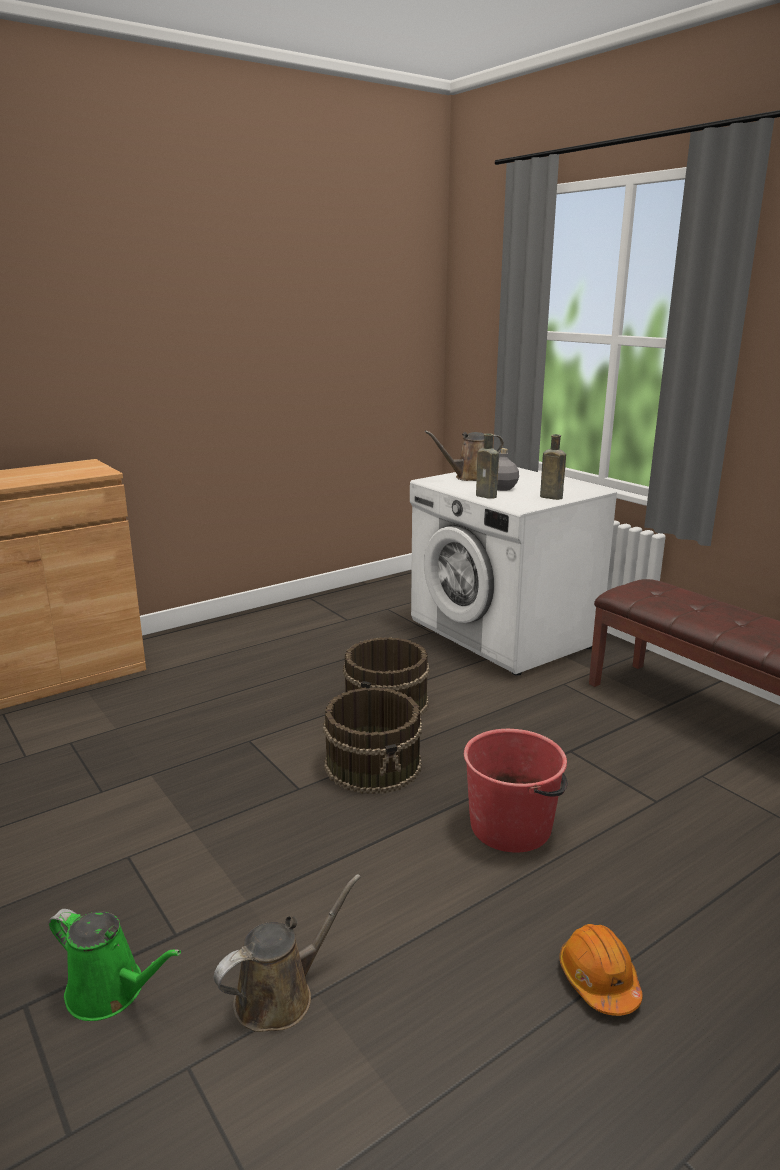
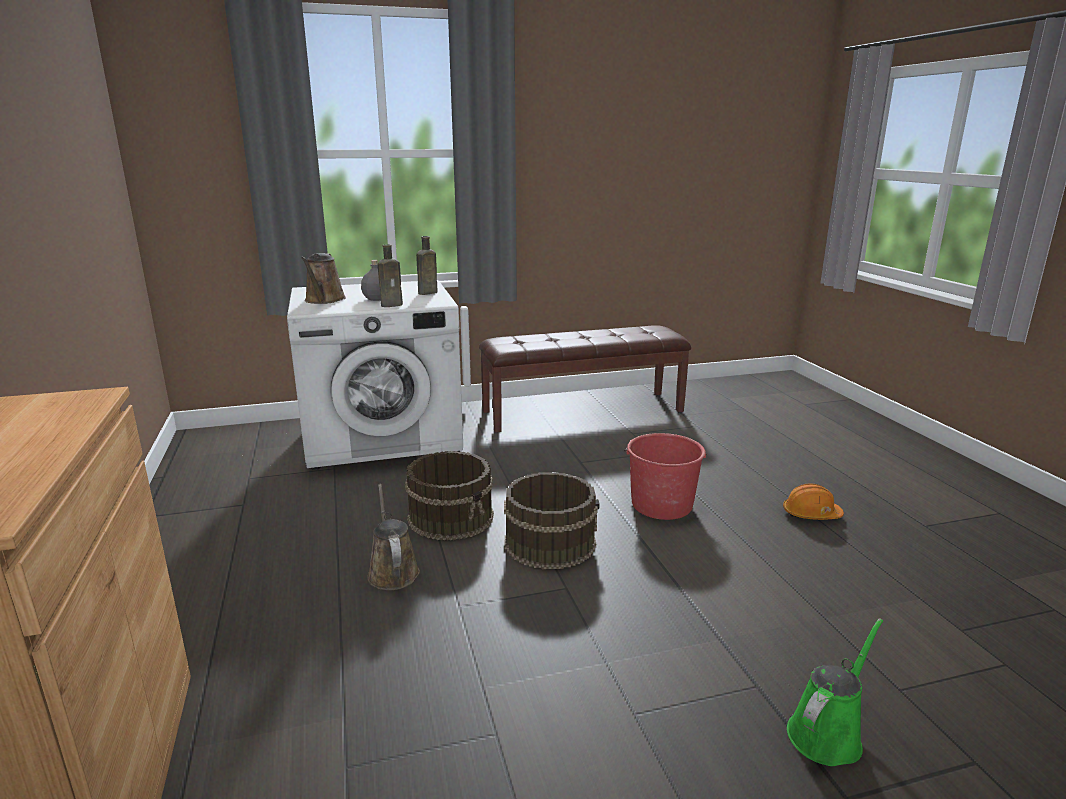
camera: 70 degrees left, 0 degrees up
(280, 995) = (827, 635): brown watering can -> brown watering can (392, 571)

